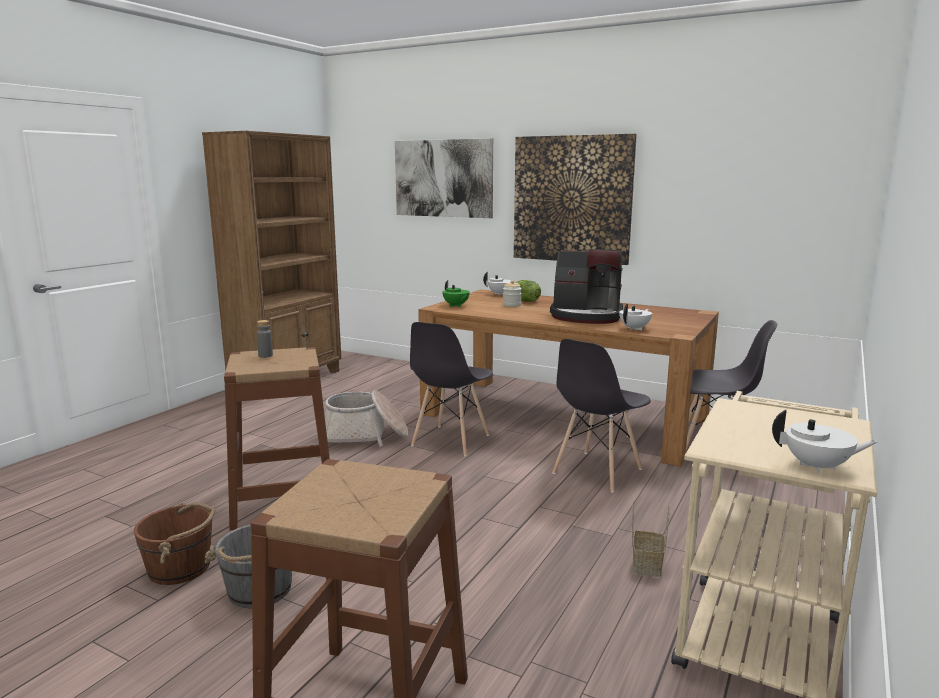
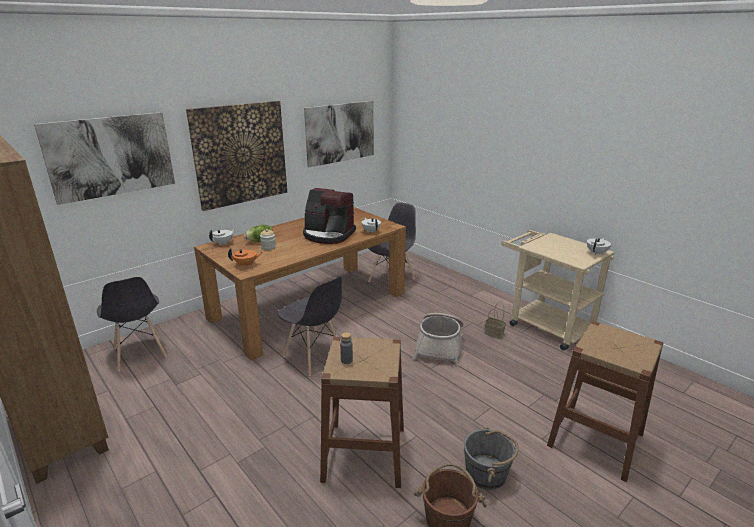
camera: 70 degrees left, 10 degrees up
(365, 436) = (272, 395): basket -> basket (440, 346)
(456, 305) = (246, 265): green teapot -> orange teapot
(586, 316) = (328, 235): coffee machine -> coffee machine turned 75 degrees clockwise
(597, 471) = (395, 317): grey chair -> grey chair (139, 353)
(745, 193) = (340, 133): none -> picture

